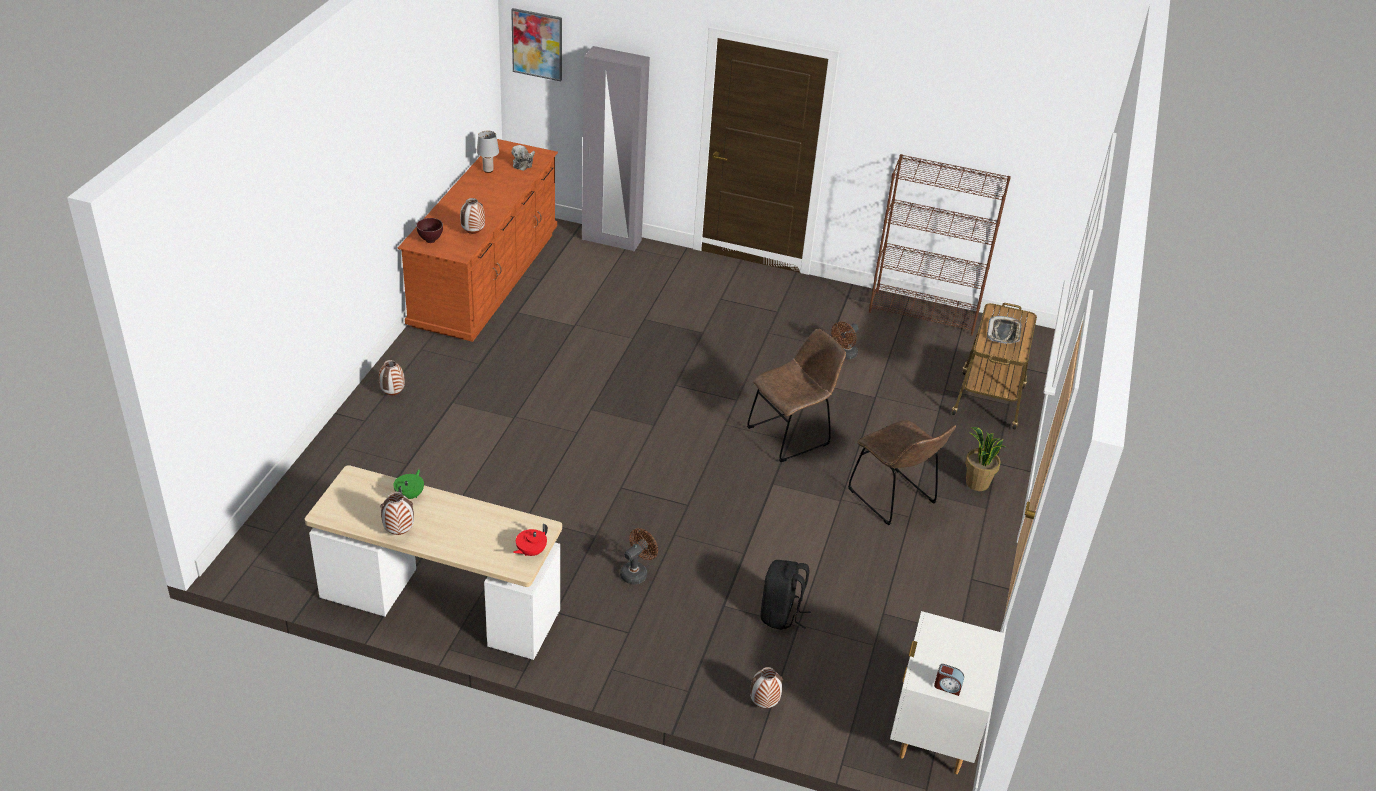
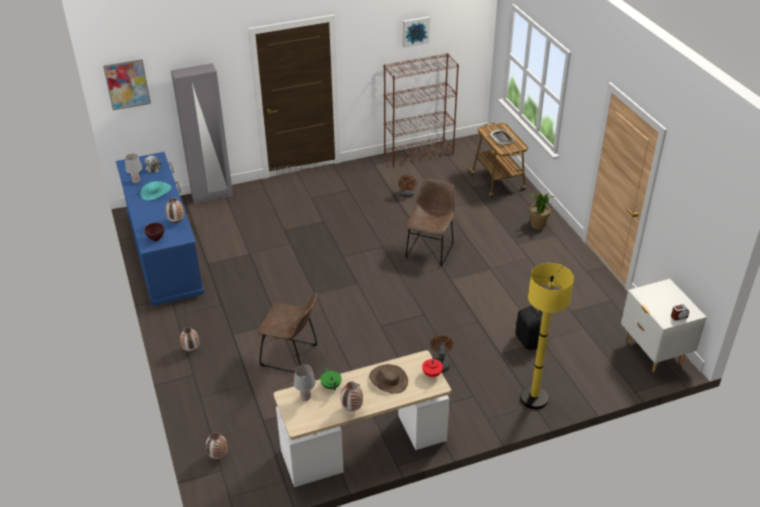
camera: 35 degrees left, 0 degrees up
(369, 490) = (305, 397): none -> grey table lamp
(476, 527) = (388, 380): none -> brown hat
(486, 279) = (164, 254): brown dresser -> blue dresser
(494, 191) = (156, 191): none -> turquoise hat
(698, 683) = (534, 398): none -> yellow floor lamp
(763, 704) = (572, 388): vase -> vase (218, 457)
(894, 499) = (512, 254): brown chair -> brown chair (292, 356)
(963, 122) = (415, 31): none -> picture

